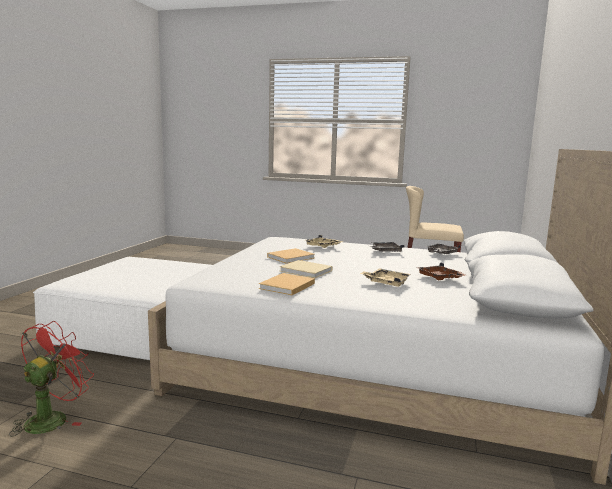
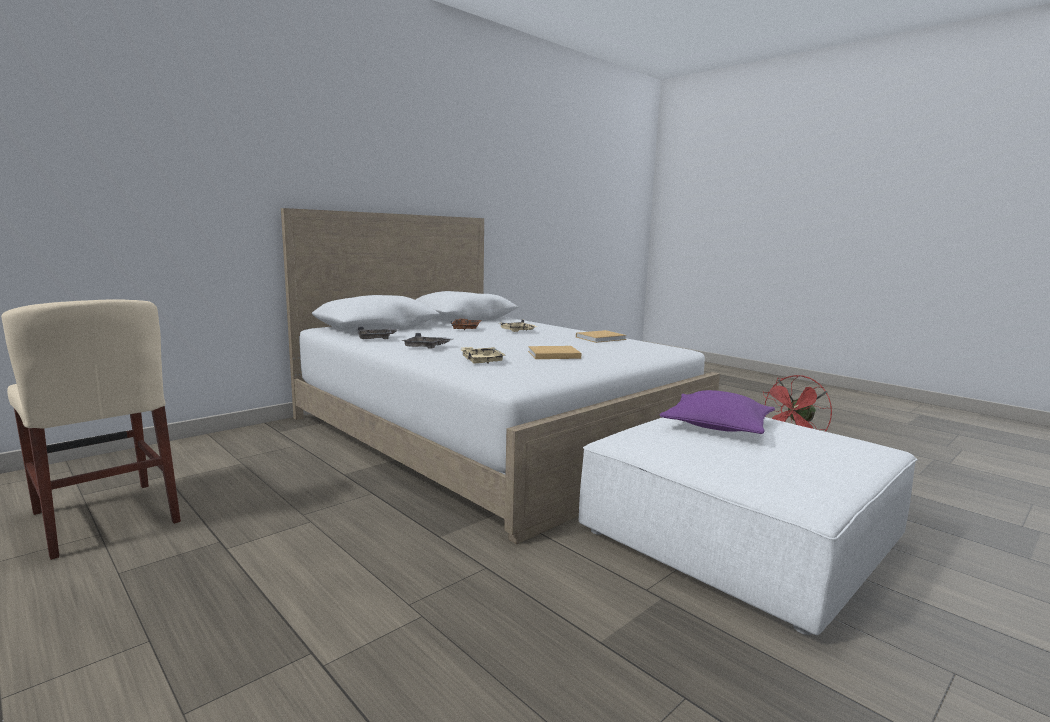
camera: 150 degrees left, 0 degrees up
(161, 281) = (717, 426): none -> purple pillow
(307, 271) = (563, 343): beige book -> none

